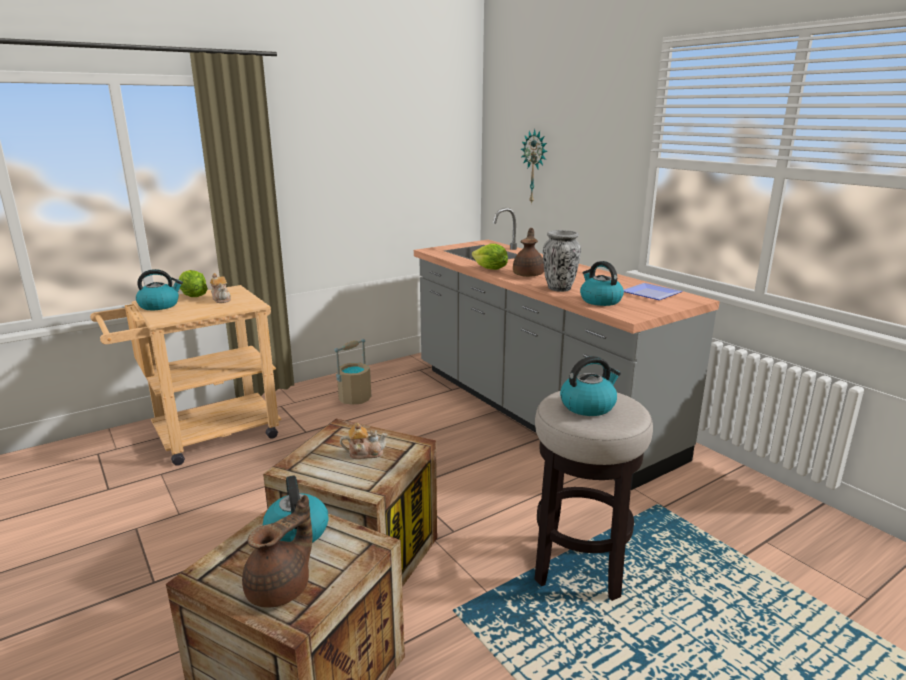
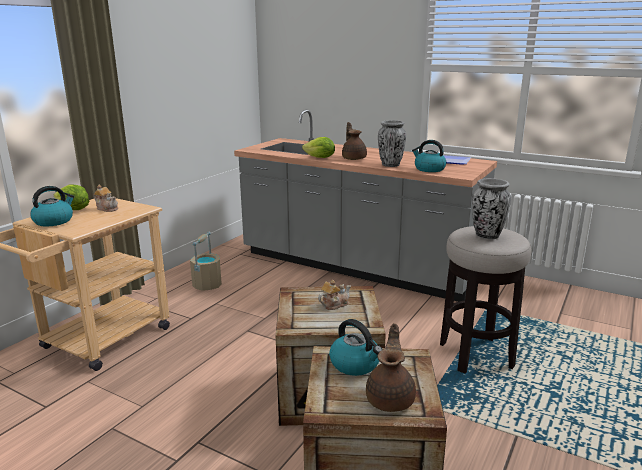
camera: 25 degrees left, 0 degrees up
(535, 167) = (316, 76): wall clock -> none
(588, 406) = (487, 236): kettle -> vase

